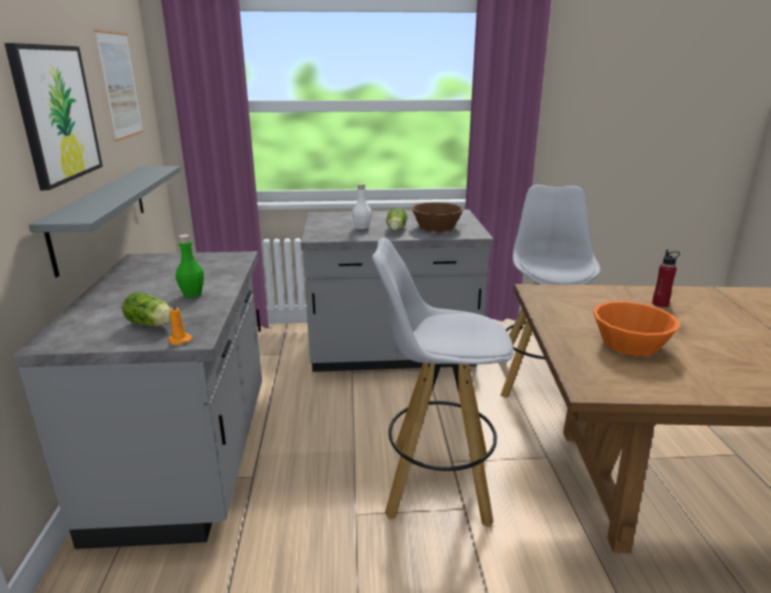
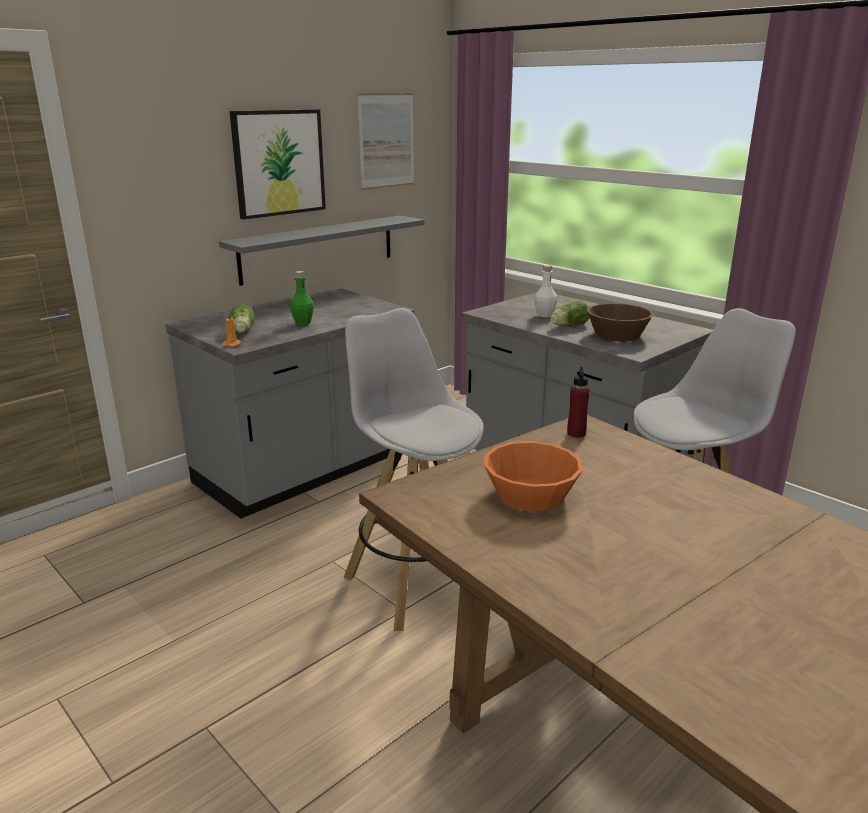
camera: 50 degrees right, 0 degrees up
(660, 304) = (679, 491): red bottle -> red bottle (576, 433)

